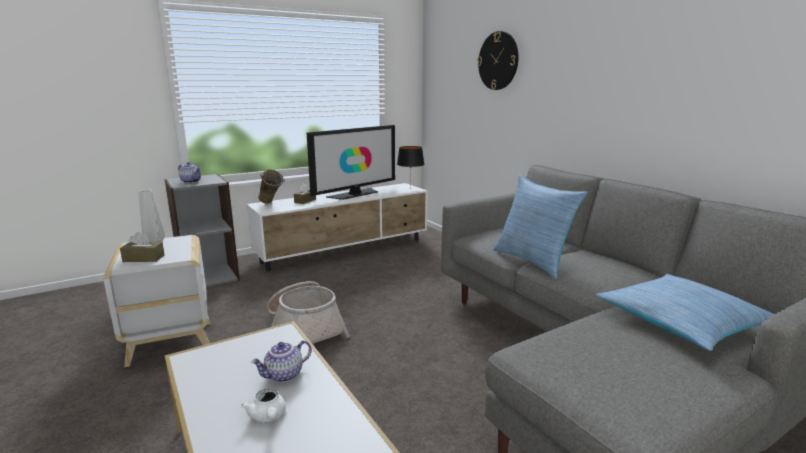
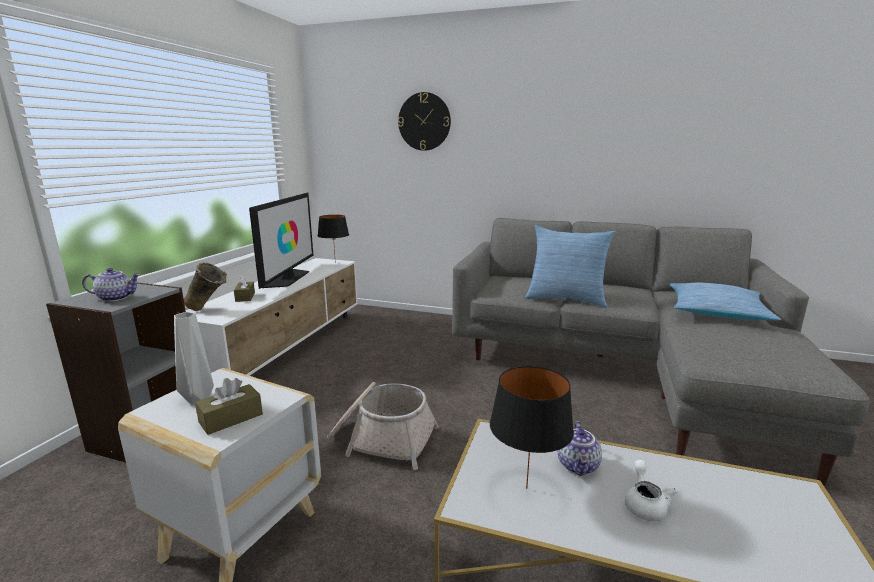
camera: 40 degrees left, 0 degrees up
(231, 369) = (527, 488): none -> black table lamp
(268, 416) = (644, 504): white teapot -> white teapot turned 105 degrees counterclockwise

